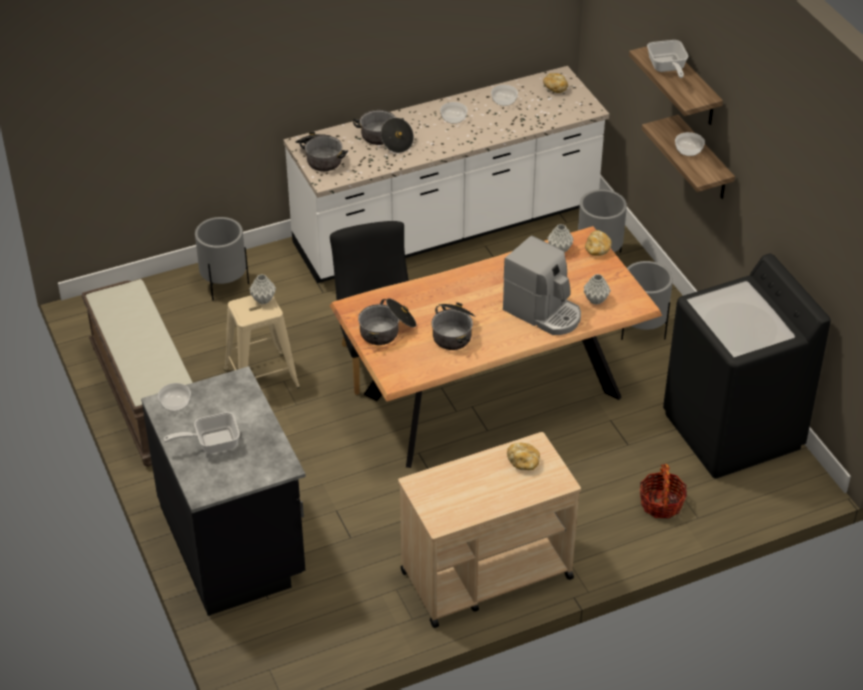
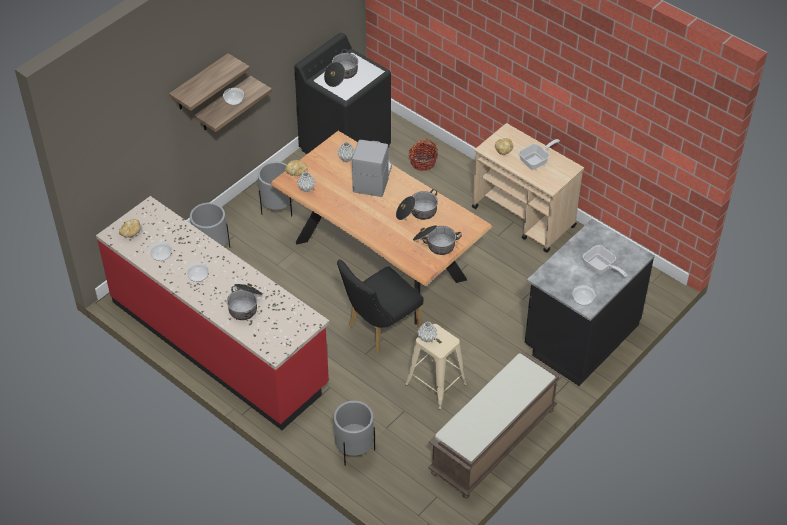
camera: 115 degrees left, 5 degrees up
(320, 157) = (287, 334): cooking pot -> cooking pot (341, 75)
(447, 228) = (219, 343): white counter -> red counter
(667, 68) = (203, 84): frying pan -> frying pan (536, 161)

